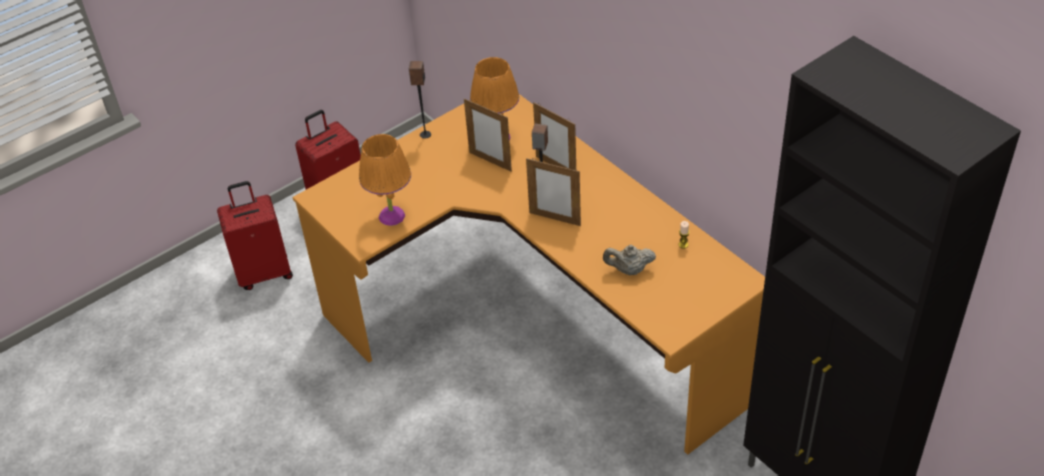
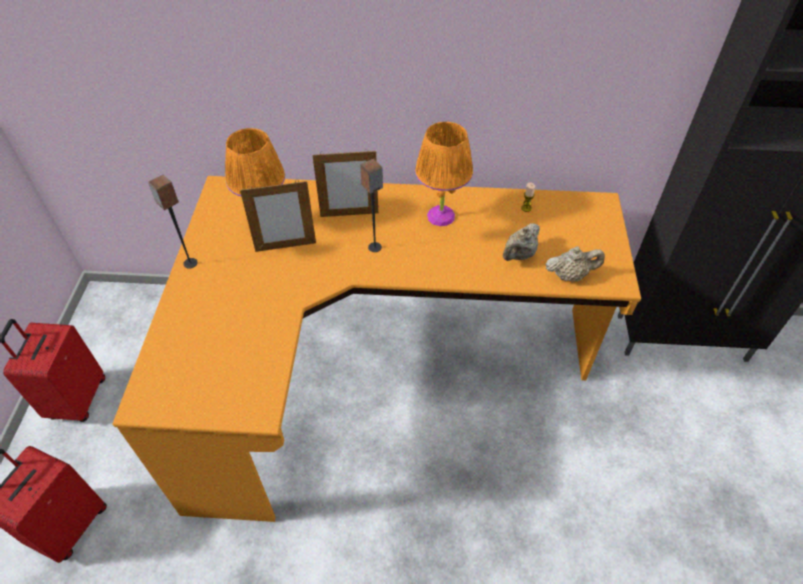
camera: 50 degrees left, 5 degrees up
(392, 216) = (255, 361): orange table lamp -> orange table lamp (441, 216)
(554, 219) = (406, 256): picture frame -> none
(643, 307) = (570, 275): none -> beige teapot

